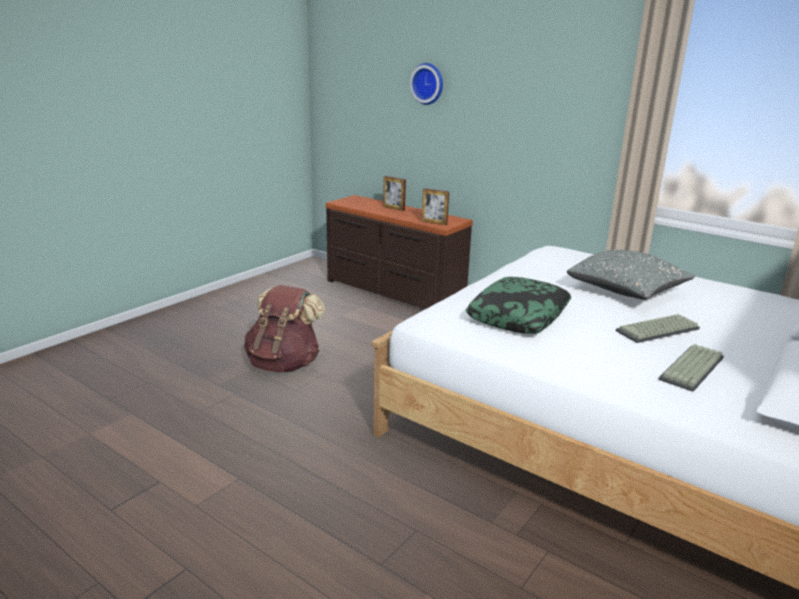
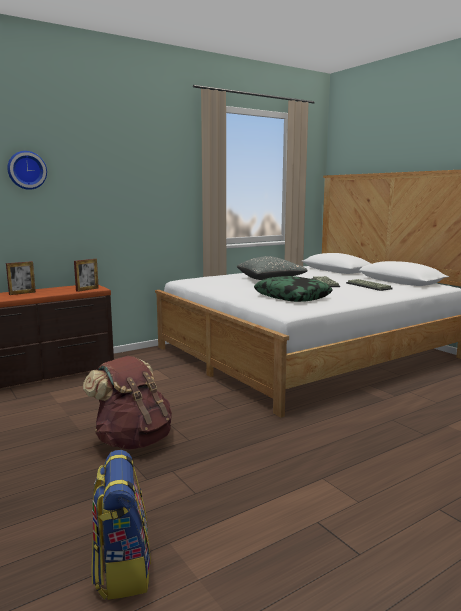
camera: 70 degrees left, 10 degrees down
(104, 402) = (122, 569): none -> backpack

